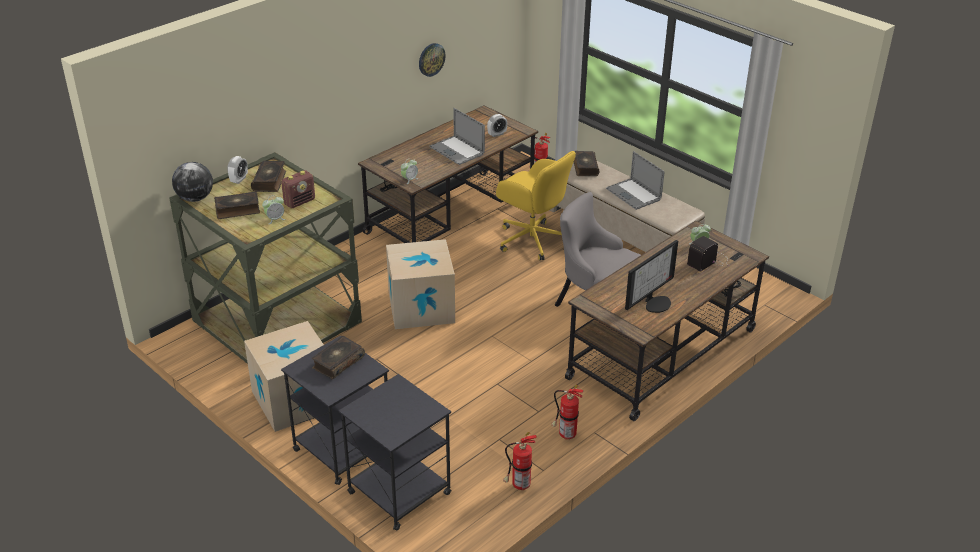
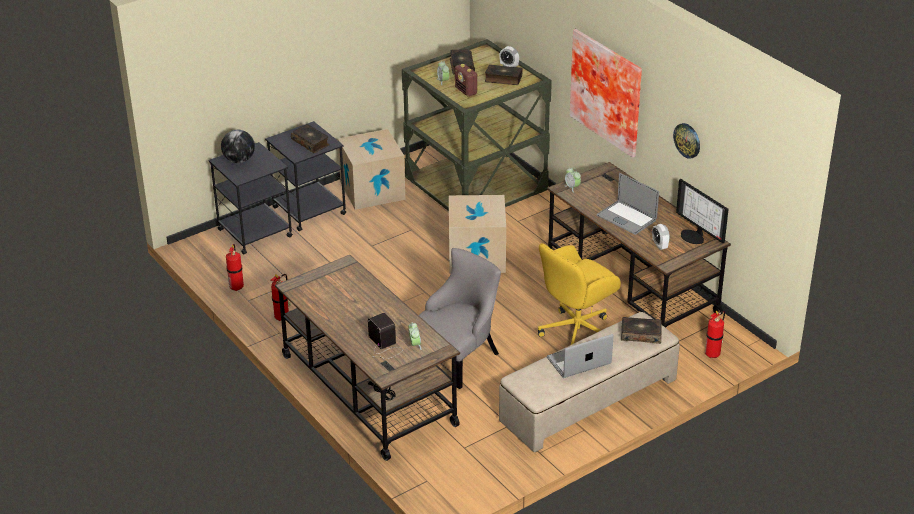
camera: 100 degrees right, 0 degrees up
(195, 198) = (482, 49): globe -> globe (239, 160)
(342, 96) = (608, 91): none -> picture
(457, 150) = (626, 218): laptop -> laptop turned 105 degrees counterclockwise
(655, 303) = (330, 301): monitor -> monitor (694, 236)

